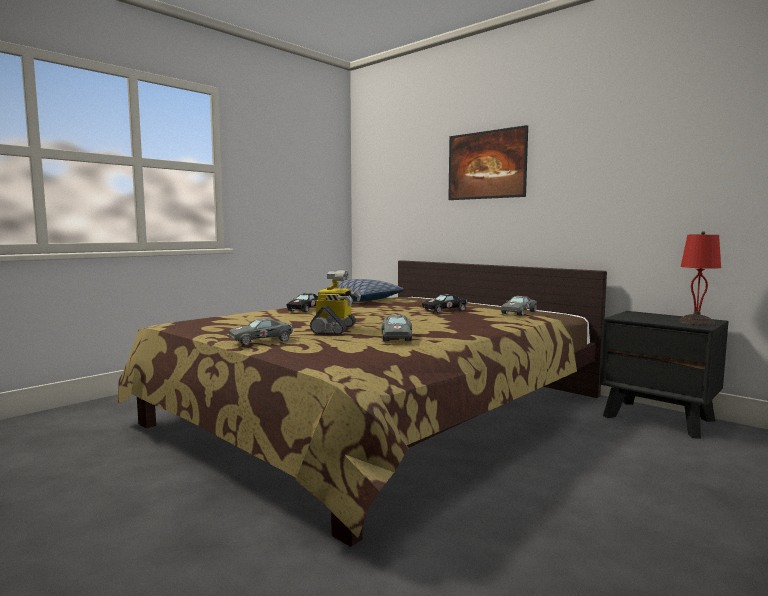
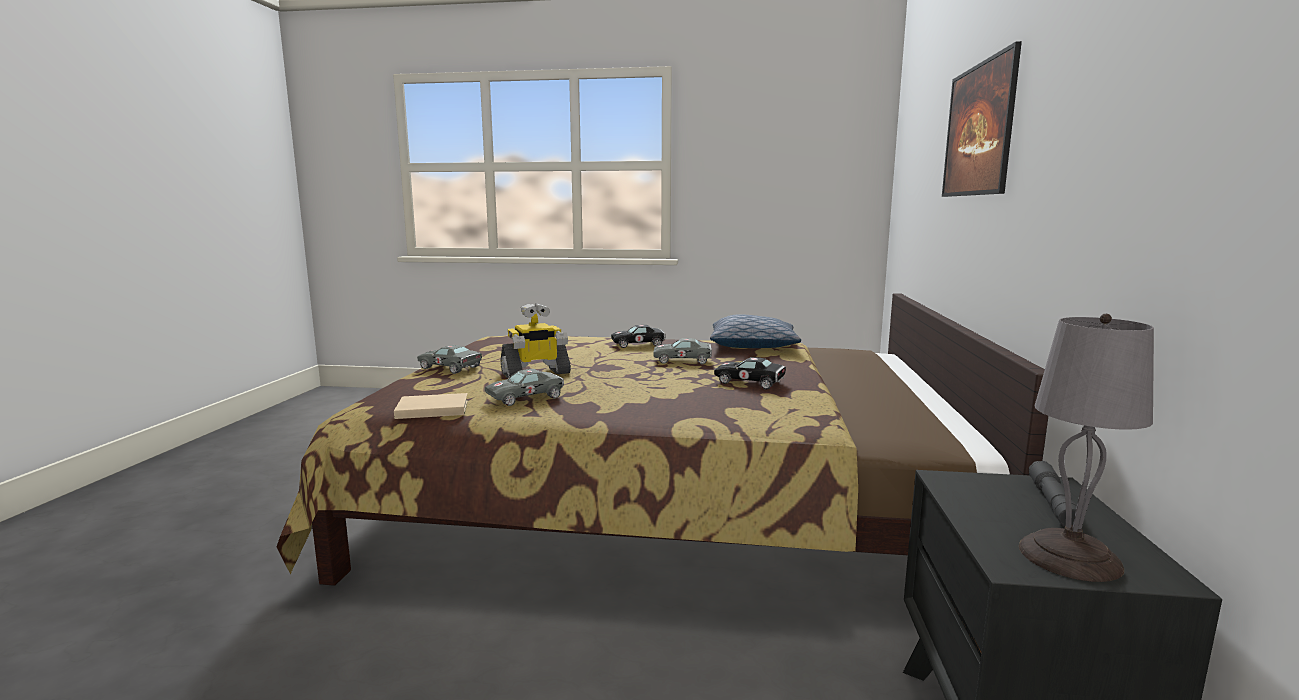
camera: 55 degrees right, 5 degrees up
(380, 354) = (430, 409): none -> beige book
(519, 312) = (830, 414): grey toy car -> grey toy car (685, 360)
(650, 315) = (1053, 503): none -> grey flashlight
(697, 322) = (1070, 558): red table lamp -> grey table lamp

